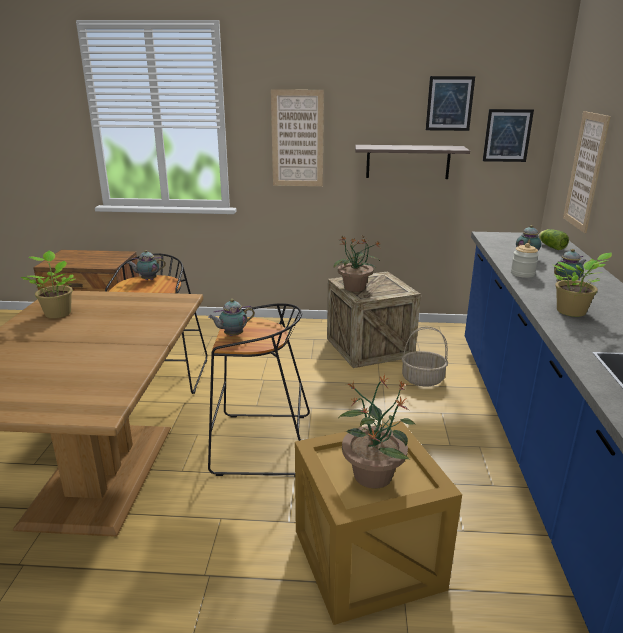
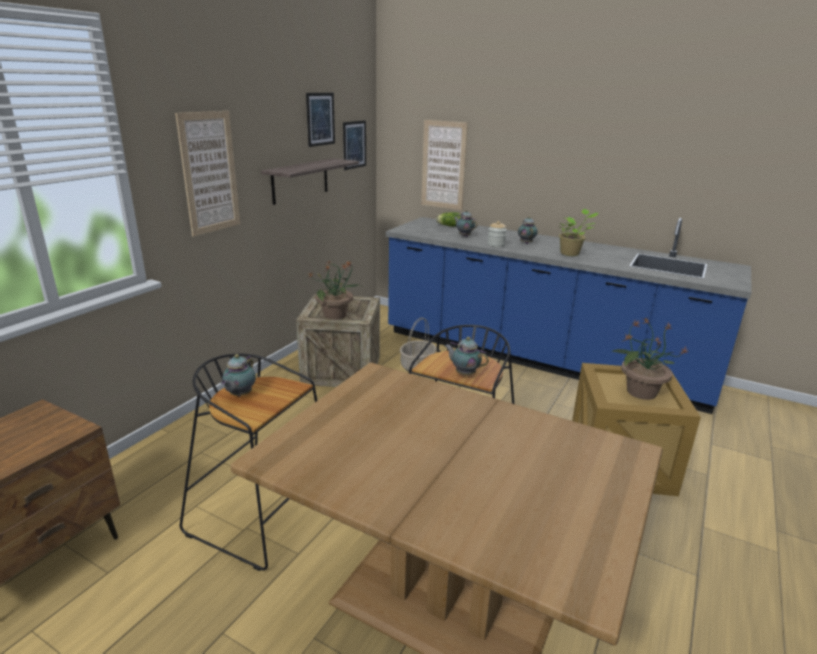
camera: 65 degrees left, 0 degrees up
(58, 313) = (343, 461): potted plant -> none
(232, 335) = (464, 373): teapot -> teapot turned 120 degrees clockwise

